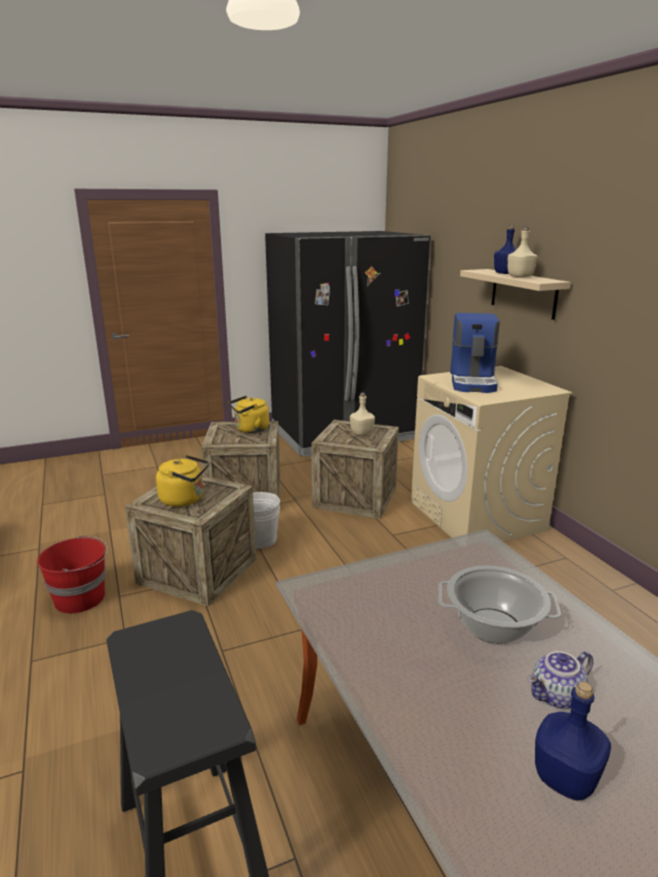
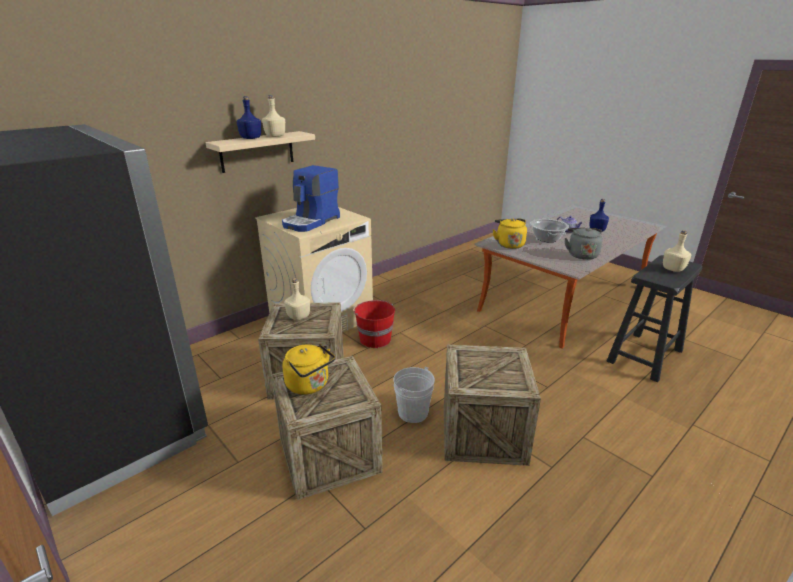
camera: 110 degrees left, 5 degrees up
(81, 598) = (577, 493): red bucket -> red bucket (374, 339)
(169, 691) = (673, 269): none -> beige bottle
(185, 499) = (499, 368): yellow kettle -> yellow kettle (509, 244)
(372, 634) = (581, 255): none -> grey kettle
(473, 382) = (311, 222): coffee machine -> coffee machine turned 135 degrees clockwise

